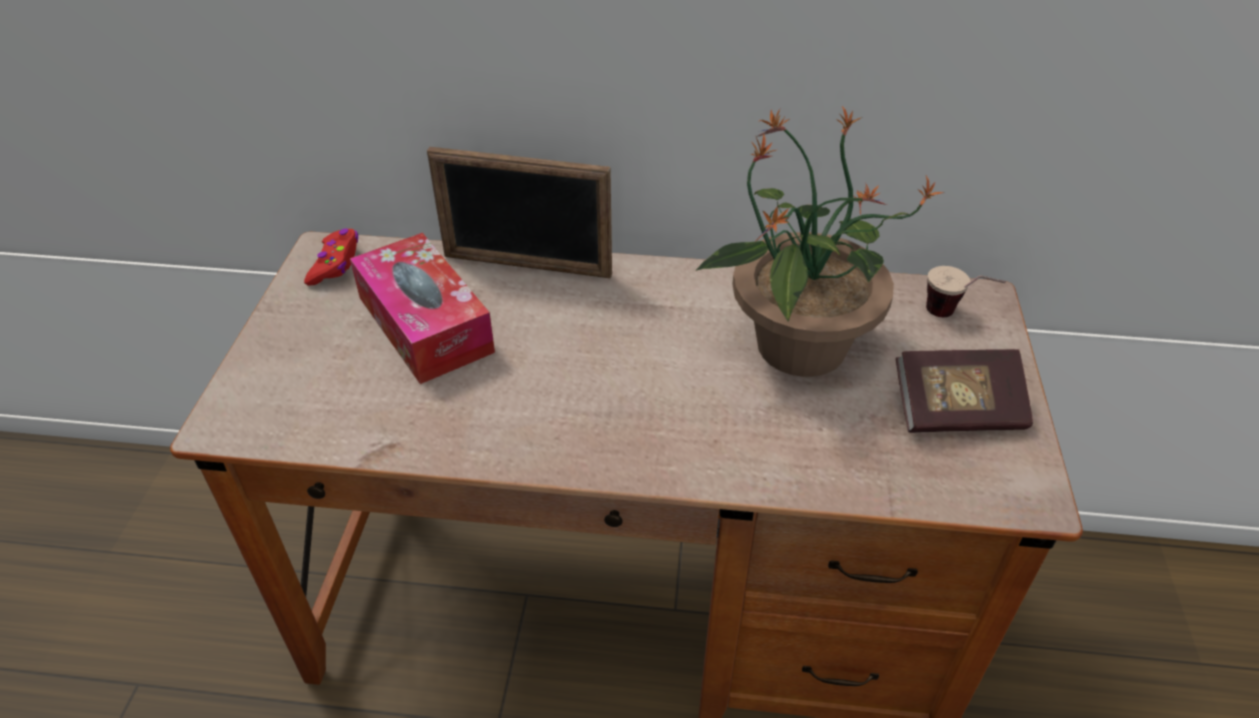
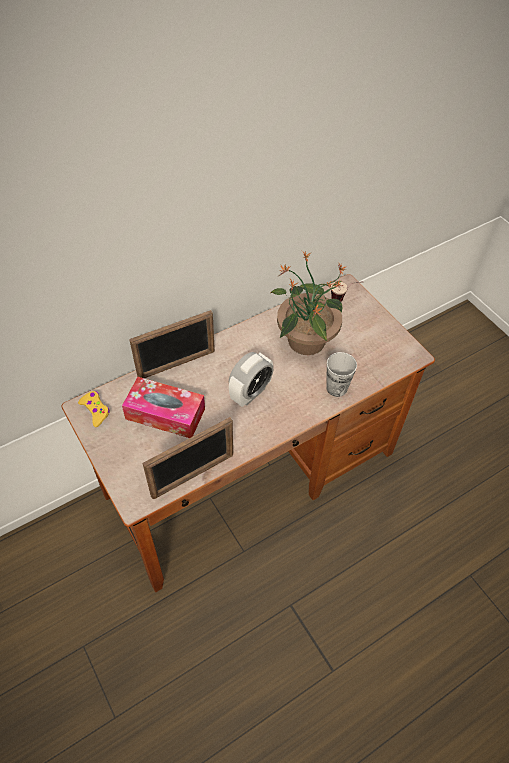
camera: 40 degrees left, 10 degrees up
(335, 263) = (95, 410): red game controller -> yellow game controller
(353, 442) = (193, 475): none -> picture frame
(600, 373) = (250, 393): none -> alarm clock
(780, 458) = (336, 388): none -> cup
(957, 410) = (372, 337): book -> none

